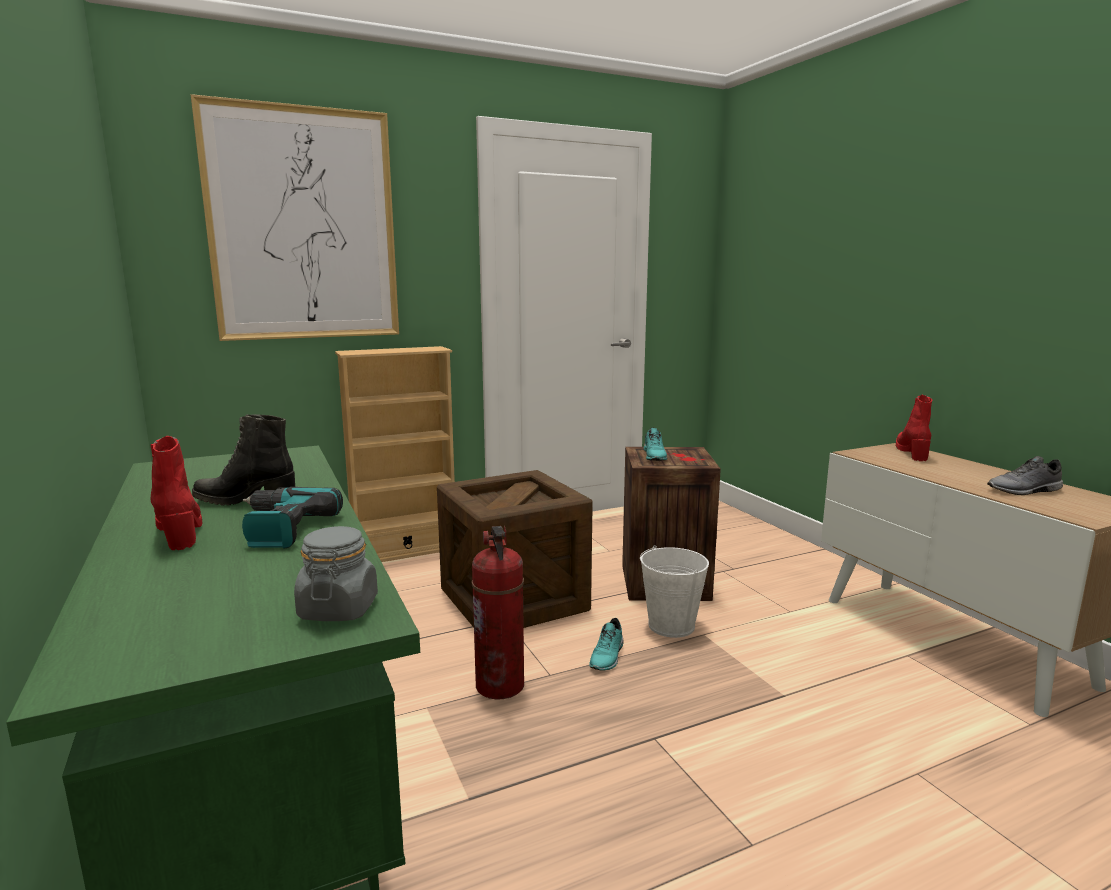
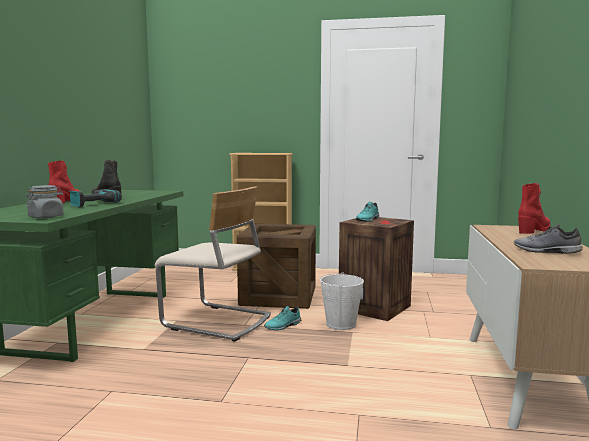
camera: 35 degrees right, 5 degrees down
(303, 225) = (226, 88): picture -> none
(500, 685) = (216, 322): fire extinguisher -> beige chair

